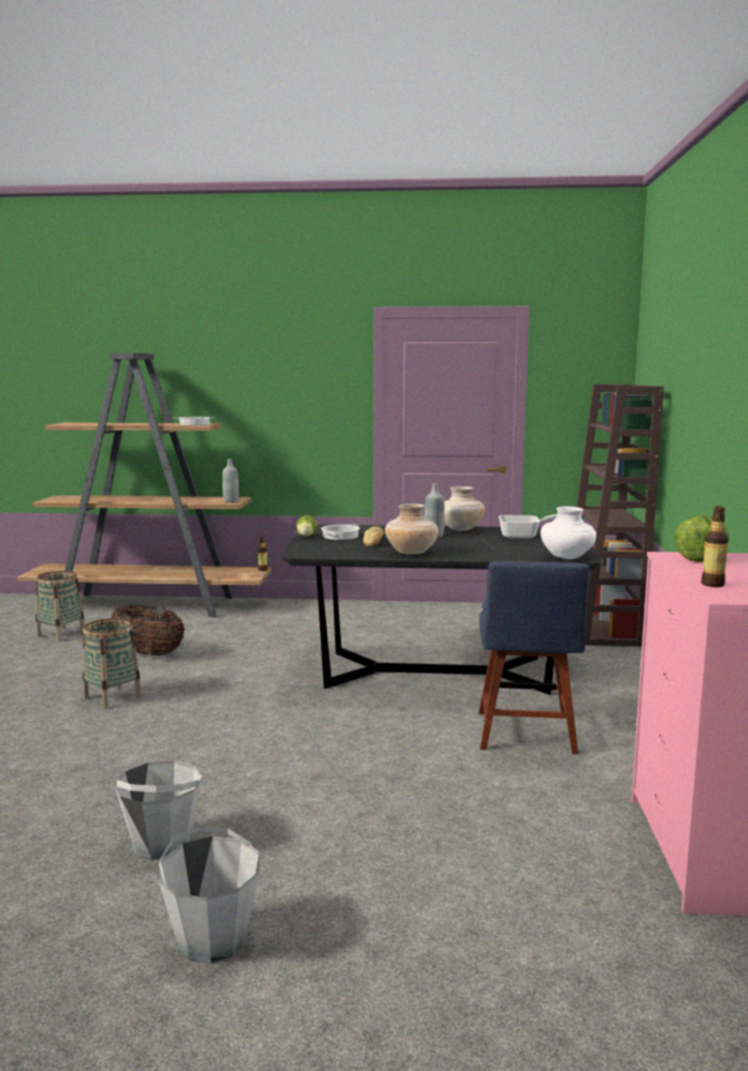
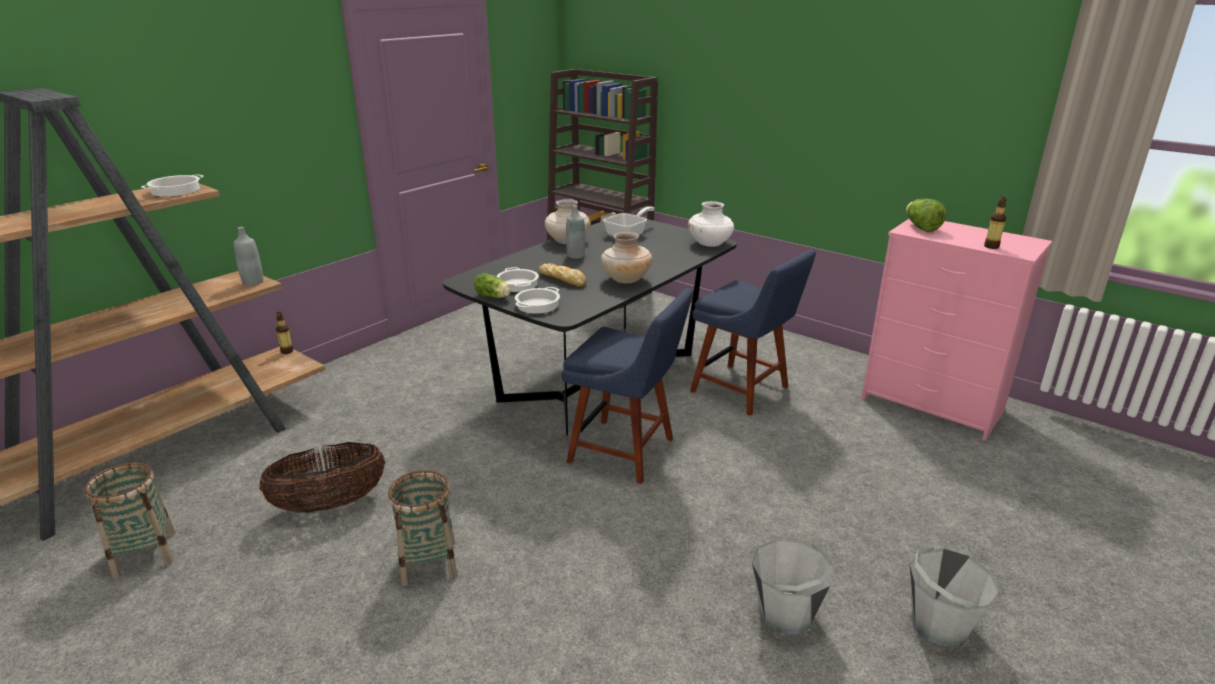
camera: 55 degrees left, 15 degrees up
(310, 546) = (537, 305): none -> cooking pot
(331, 715) = (626, 452): none -> blue chair

